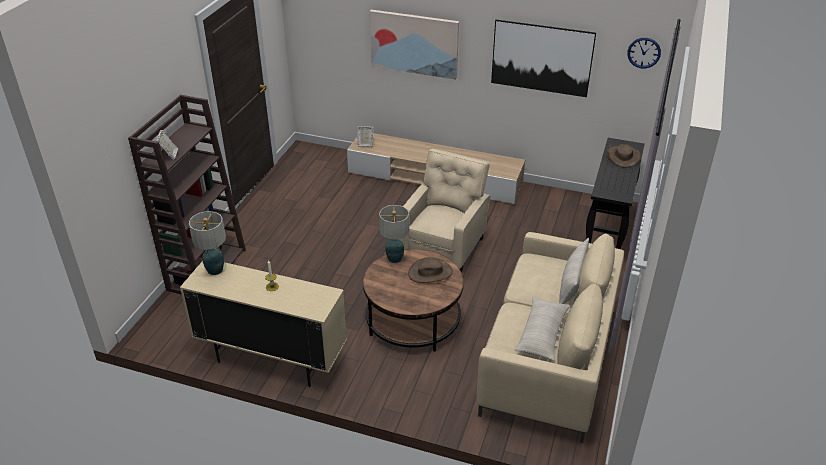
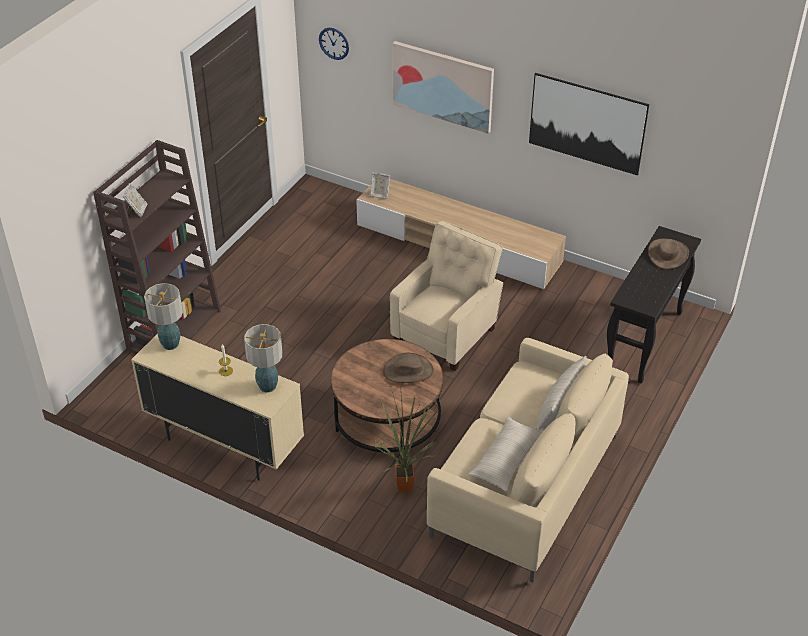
camera: 10 degrees right, 5 degrees up
(394, 258) = (373, 348): table lamp -> table lamp (267, 386)
(443, 373) = (404, 485): none -> potted plant
(644, 52) = (703, 135): wall clock -> wall clock (334, 43)

